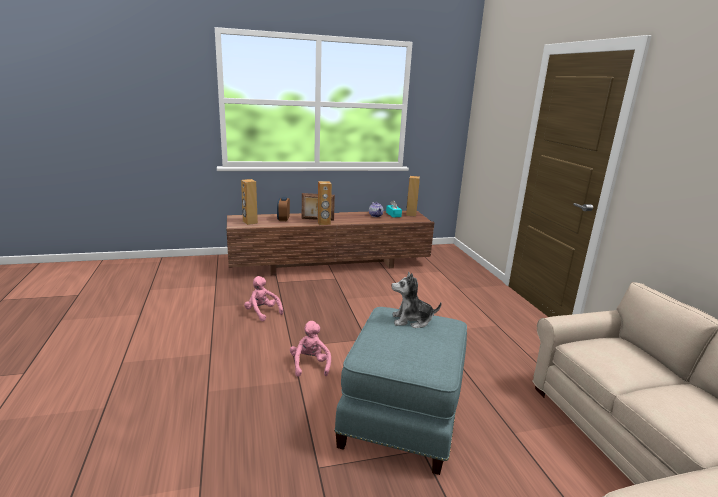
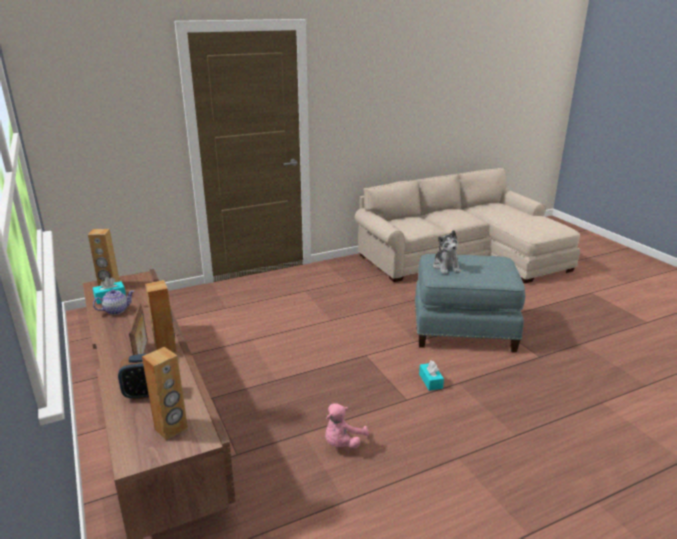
camera: 100 degrees left, 5 degrees up
(310, 365) = (430, 381): pink plush toy -> turquoise tissue box

